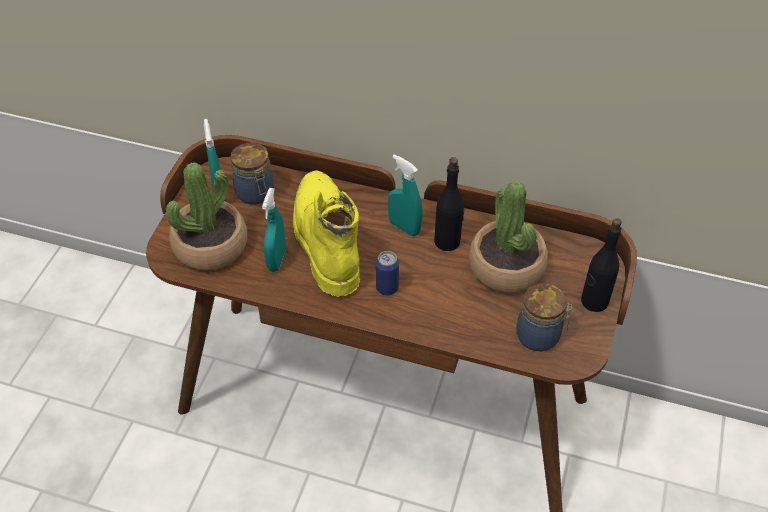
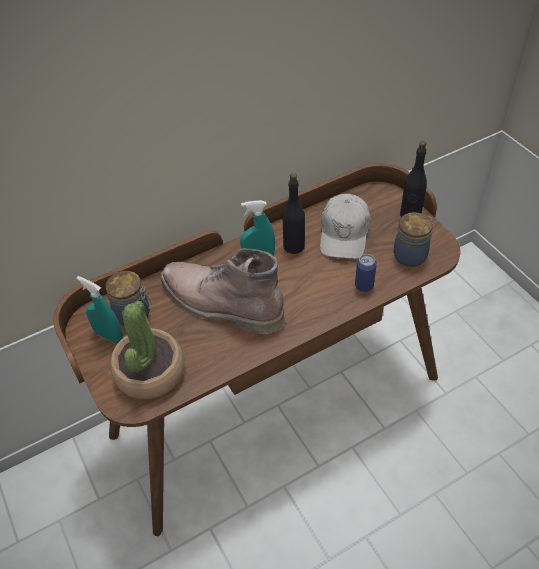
camera: 45 degrees left, 0 degrees up
(276, 259) = (208, 342): turquoise spray bottle -> none
(324, 238) = (220, 304): yellow boot -> brown boot
(387, 288) = (298, 300): can -> can (364, 286)
(506, 267) = (344, 234): potted plant -> white cap

